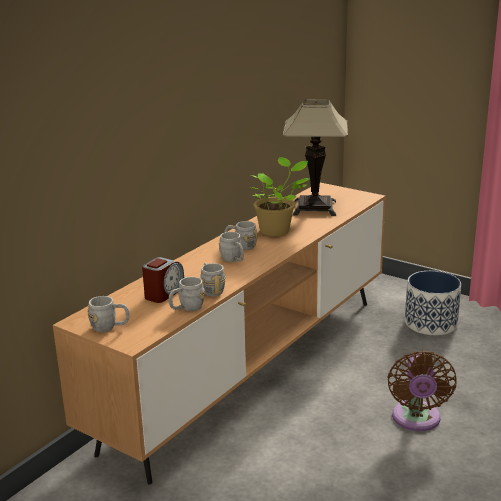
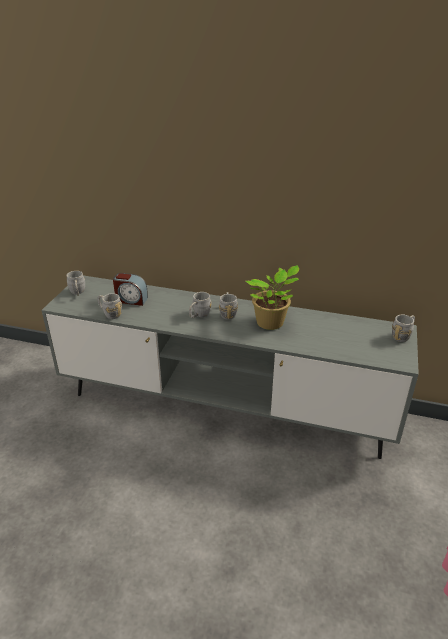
camera: 70 degrees right, 10 degrees up
(211, 289) = (142, 317): grey mug -> grey mug (403, 335)
(251, 370) = (224, 407): brown tv stand -> grey tv stand
(315, 208) = (341, 334): table lamp -> none
(416, 420) = (189, 530): brown fan -> none
(430, 323) = (377, 519): planter -> none

